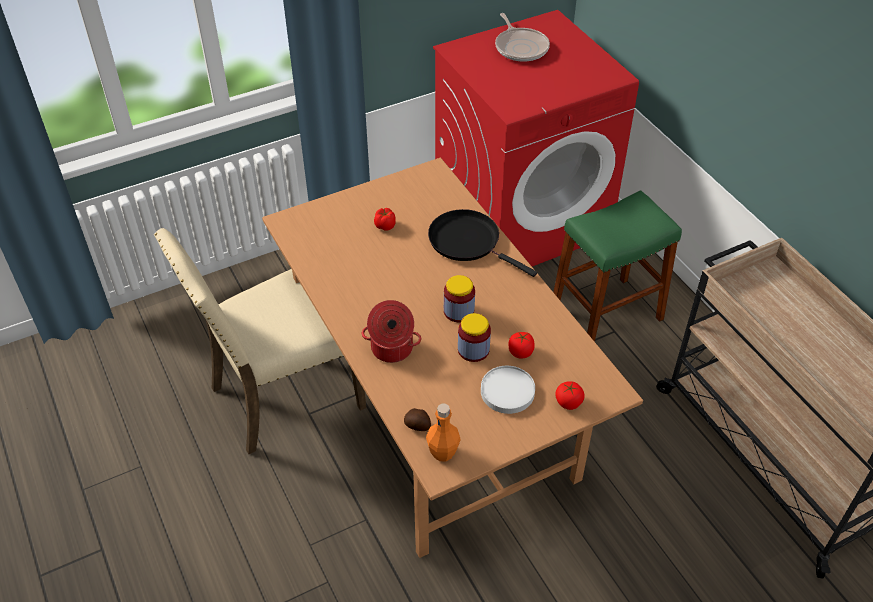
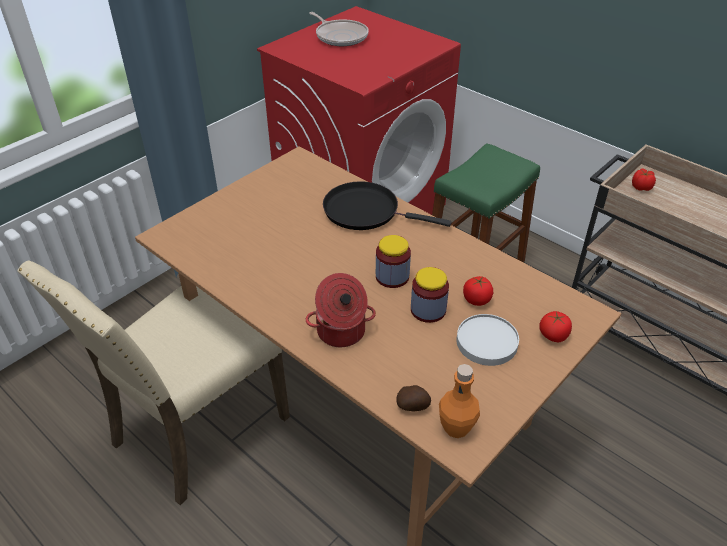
camera: 20 degrees left, 5 degrees down
(385, 225) = (274, 215): tomato -> tomato (641, 187)

